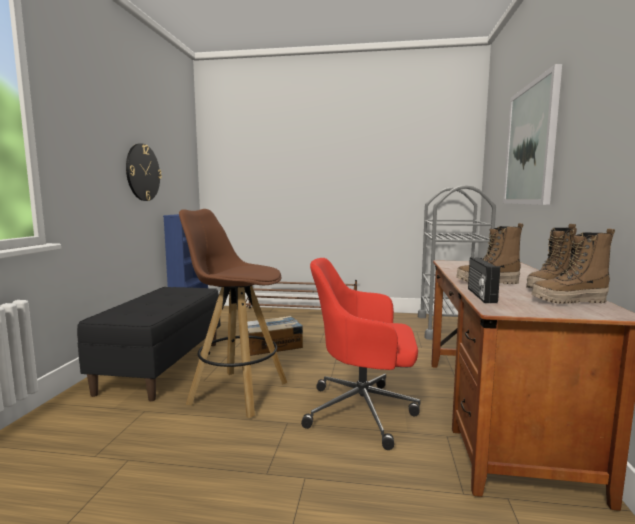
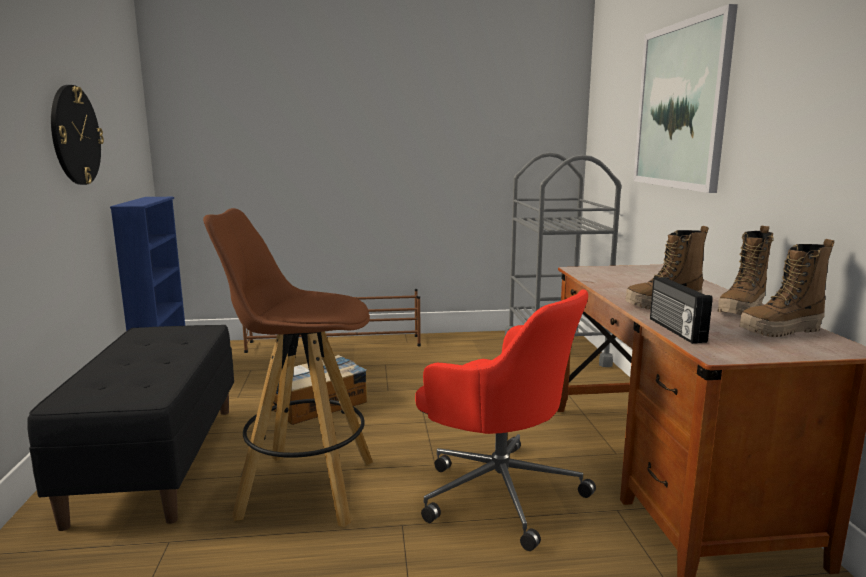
camera: 15 degrees left, 5 degrees up
(363, 411) = (498, 491): red office chair -> red office chair turned 135 degrees counterclockwise

